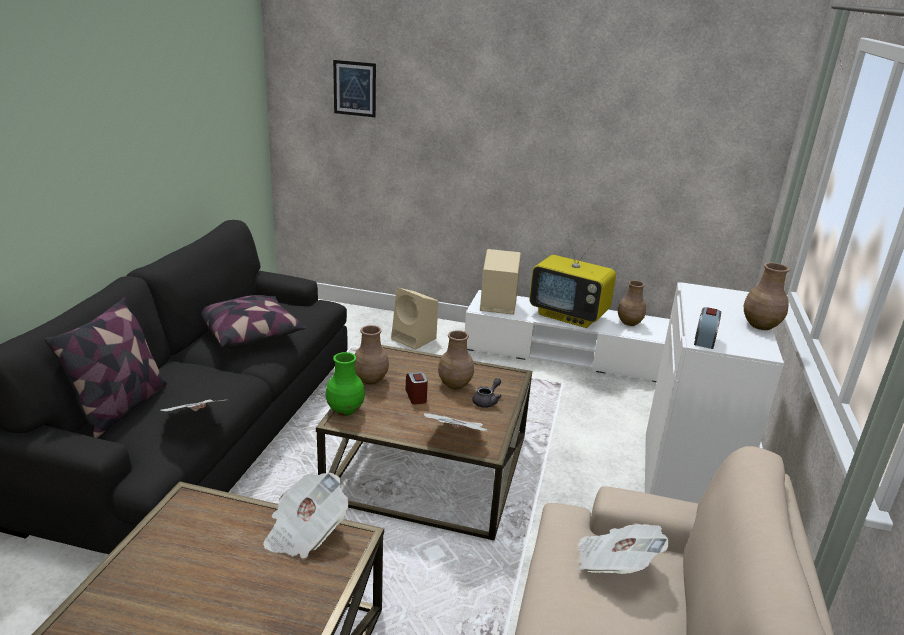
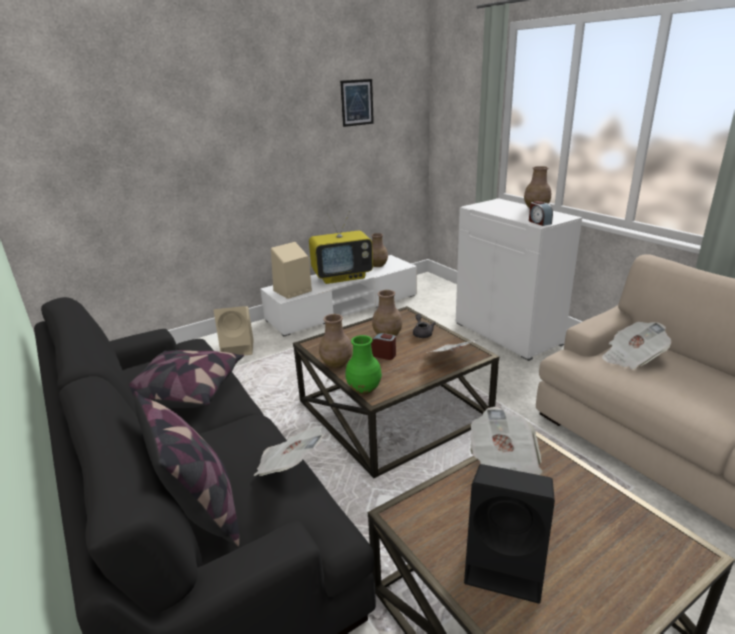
camera: 45 degrees left, 0 degrees up
(168, 578) = (507, 563): none -> black speaker
(354, 88) = (92, 134): picture -> picture (357, 102)

